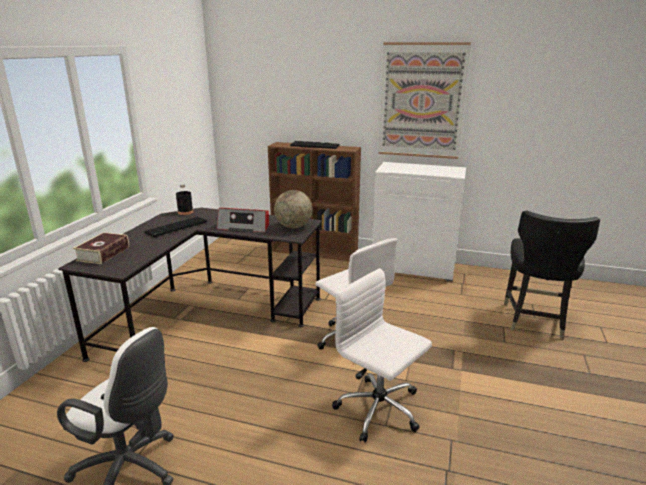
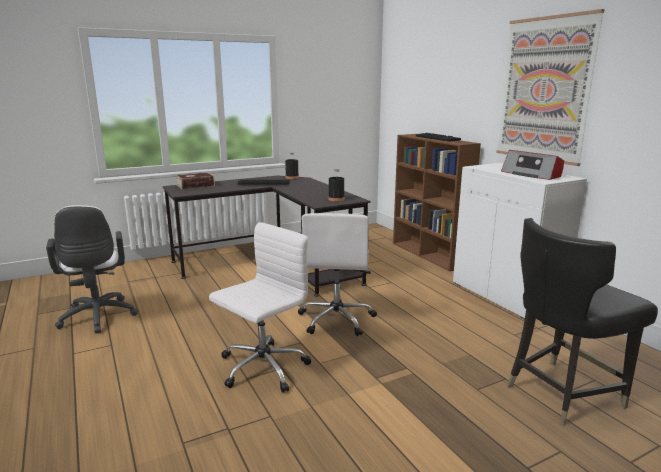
camera: 45 degrees right, 5 degrees down
(244, 227) = (303, 192): radio -> radio (531, 174)
(293, 227) = (336, 199): globe -> black bottle
(380, 410) = (262, 368): white office chair -> white office chair turned 45 degrees clockwise

